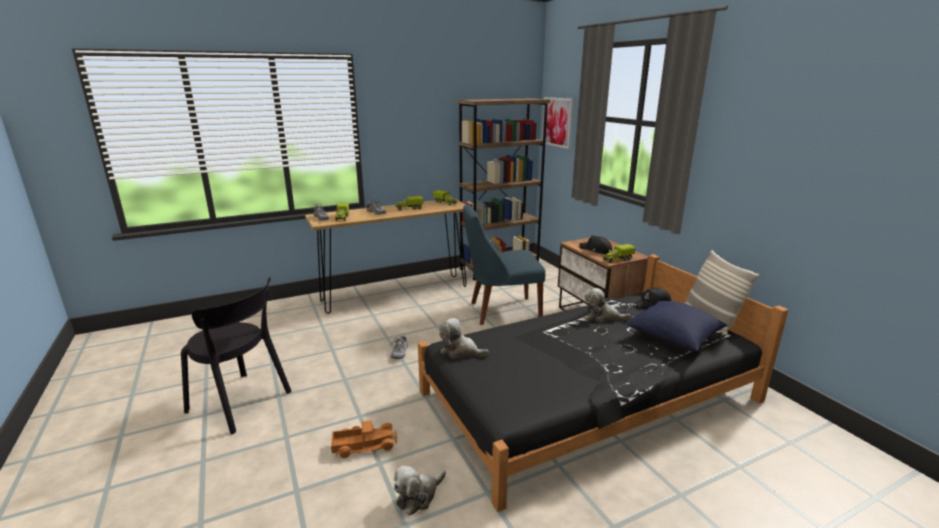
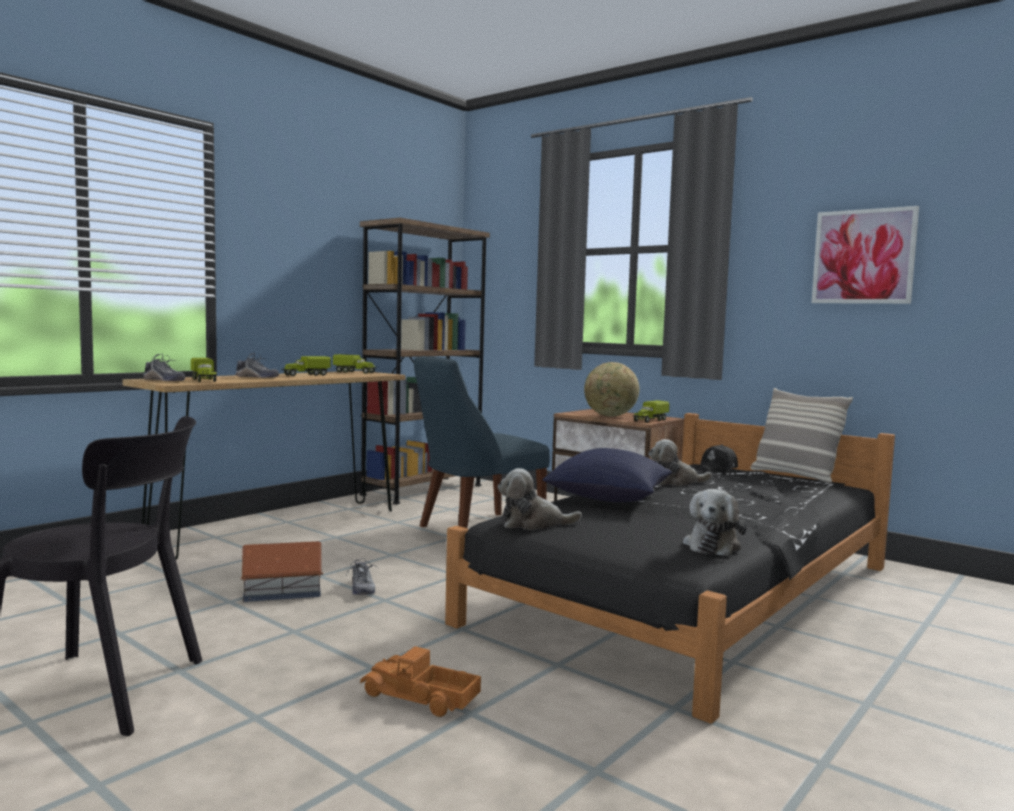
camera: 25 degrees left, 15 degrees down
(361, 346) = (281, 590): none -> toy house
(364, 445) = (419, 698): toy truck -> toy truck turned 120 degrees counterclockwise
(418, 496) = (577, 734): plush toy -> plush toy (713, 545)
(557, 122) = (495, 268): picture -> picture (863, 256)
(595, 250) = (610, 416): black cap -> globe
(673, 338) = (779, 489): blue pillow -> blue pillow (608, 498)

